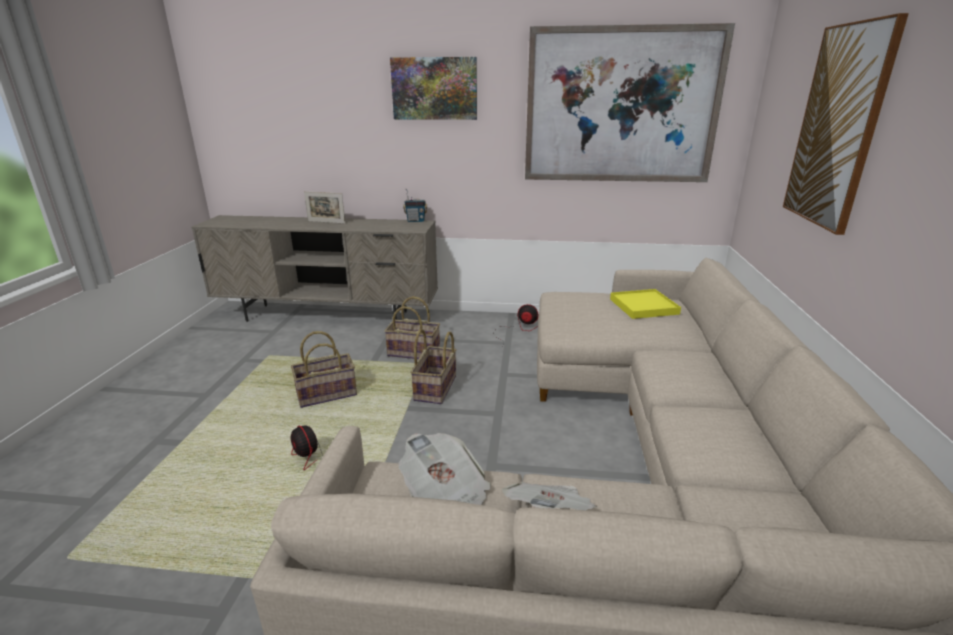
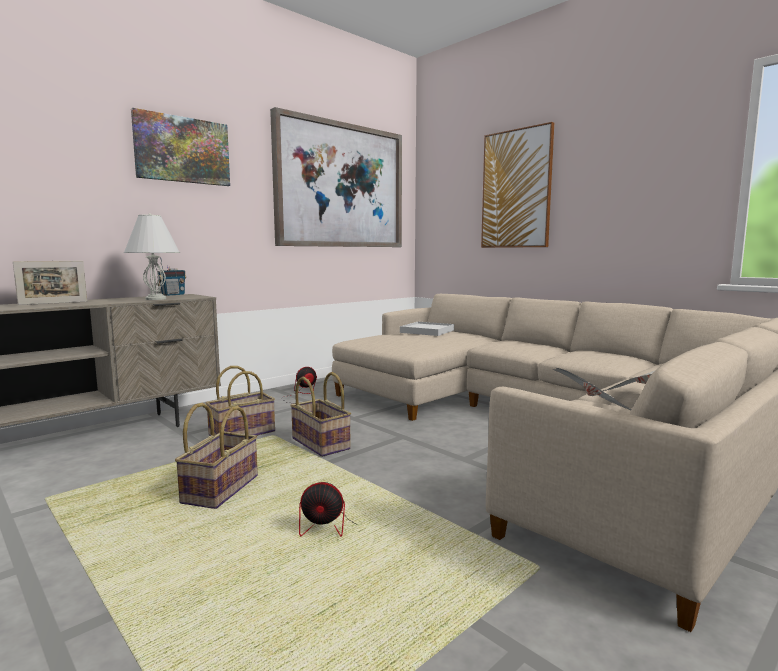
camera: 50 degrees left, 15 degrees down
(385, 227) = (155, 299): none -> white table lamp
(644, 306) = (427, 331): yellow tray -> white tray

